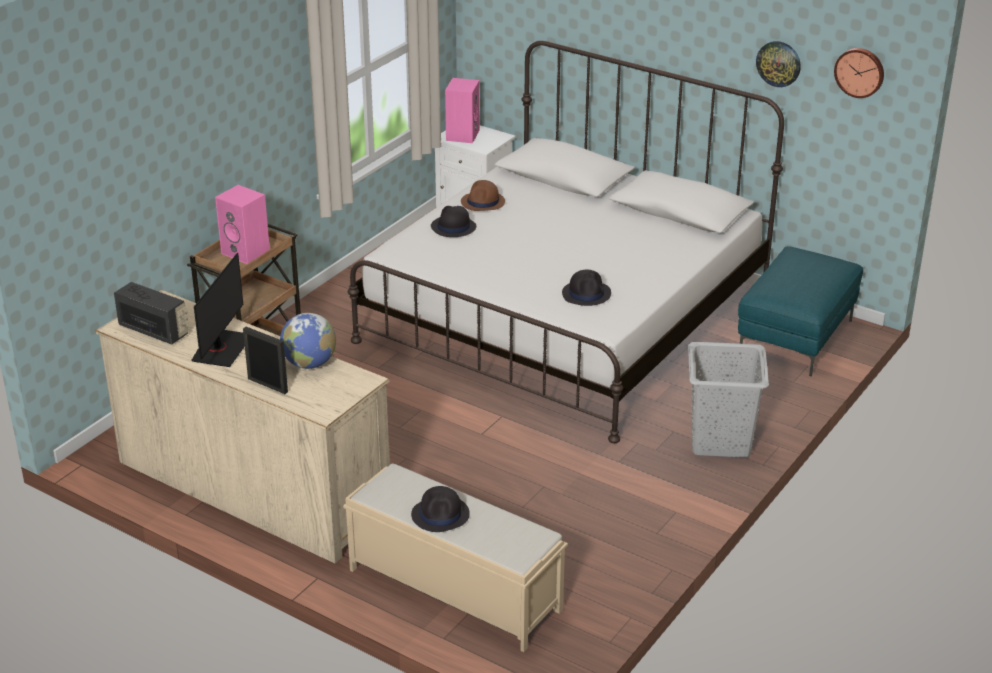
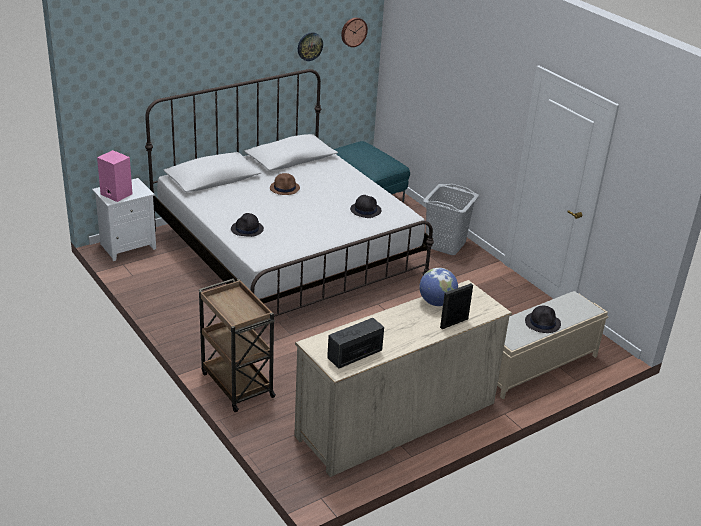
camera: 70 degrees left, 0 degrees up
(221, 348) = (397, 332): monitor -> none
(247, 252) = (237, 305): pink speaker -> none
(483, 202) = (223, 211): brown hat -> brown hat (285, 188)

